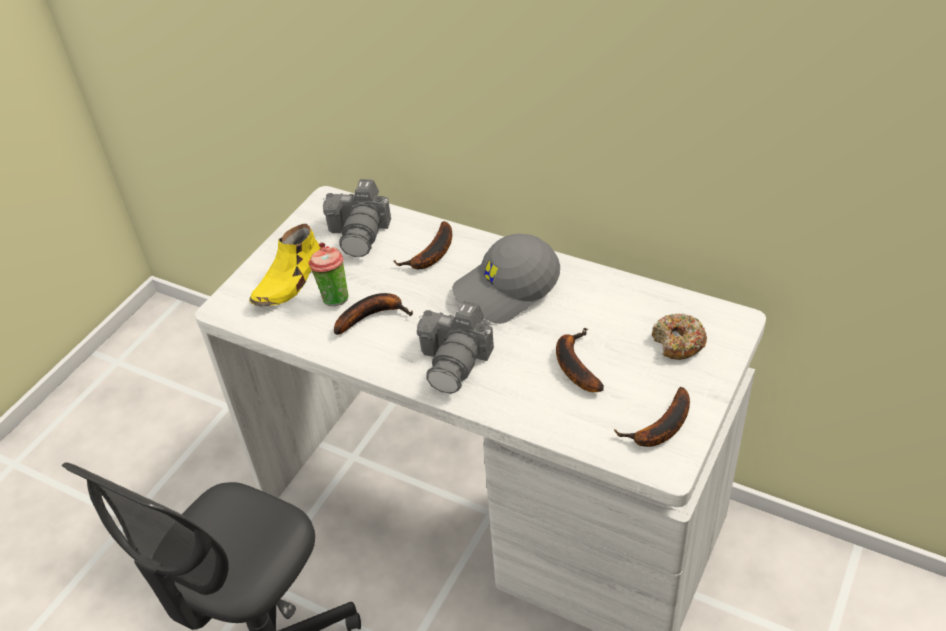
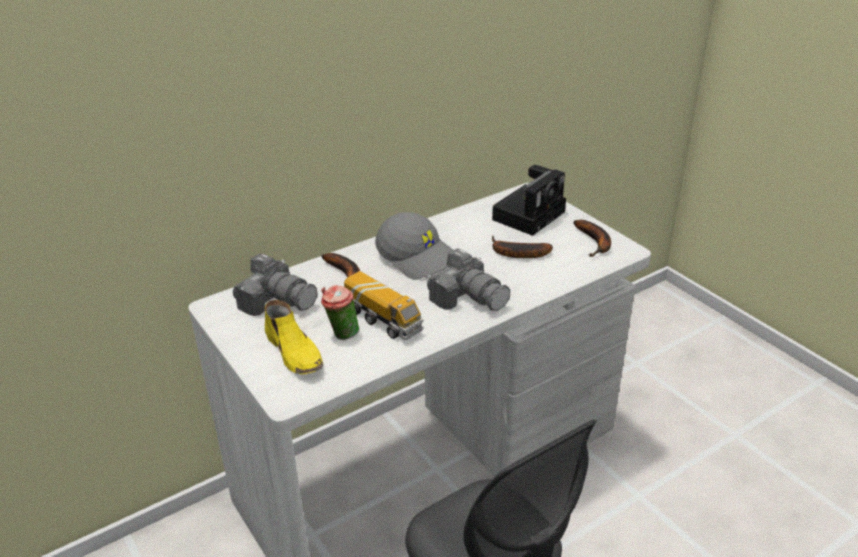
camera: 65 degrees left, 10 degrees down
(373, 315) = (384, 321): banana -> toy truck
(507, 289) = (418, 256): grey cap -> grey cap turned 45 degrees counterclockwise
(678, 343) = (529, 214): donut -> camera

